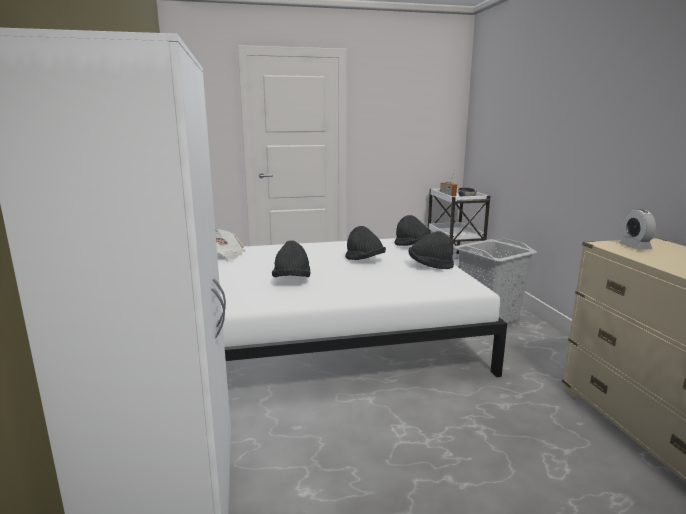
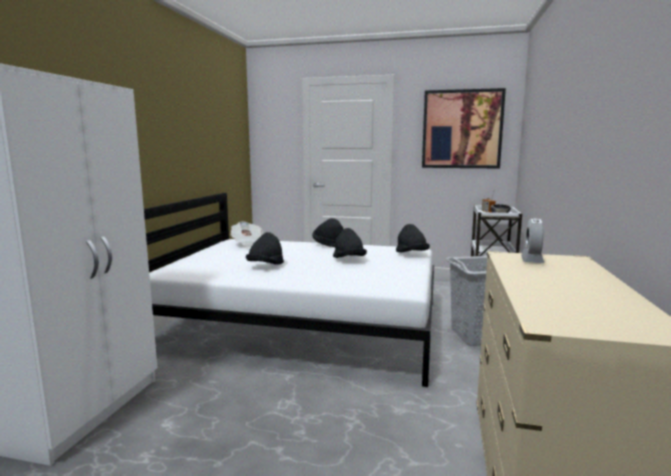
camera: 25 degrees right, 5 degrees down
(415, 111) = (462, 129): none -> picture
(430, 266) = (399, 270): black hat -> black hat (328, 245)

